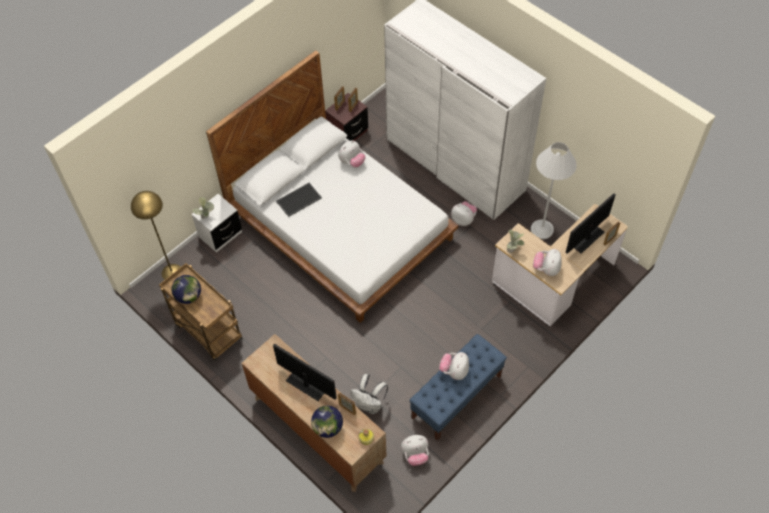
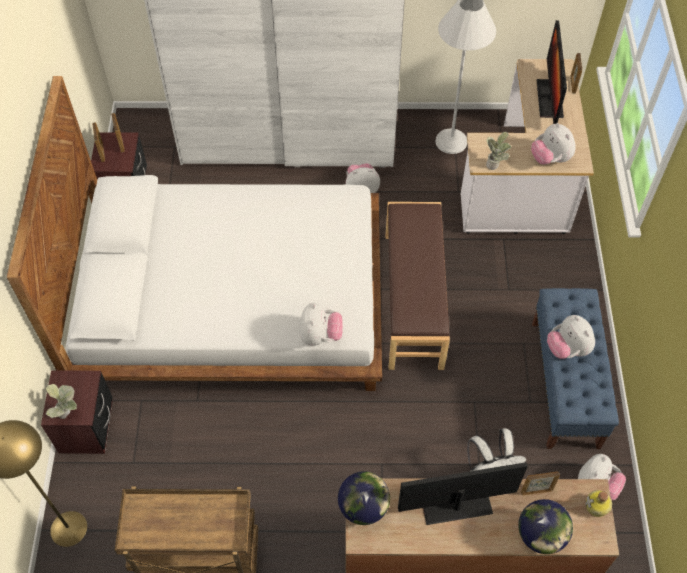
camera: 45 degrees left, 0 degrees up
(188, 296) = (173, 530): globe -> globe (363, 507)
(220, 234) = (86, 427): white nightstand -> brown nightstand
(299, 199) = (174, 295): tray -> none
(352, 162) = (192, 205): plush toy -> plush toy (320, 335)
(426, 295) = (412, 300): none -> brown bench

